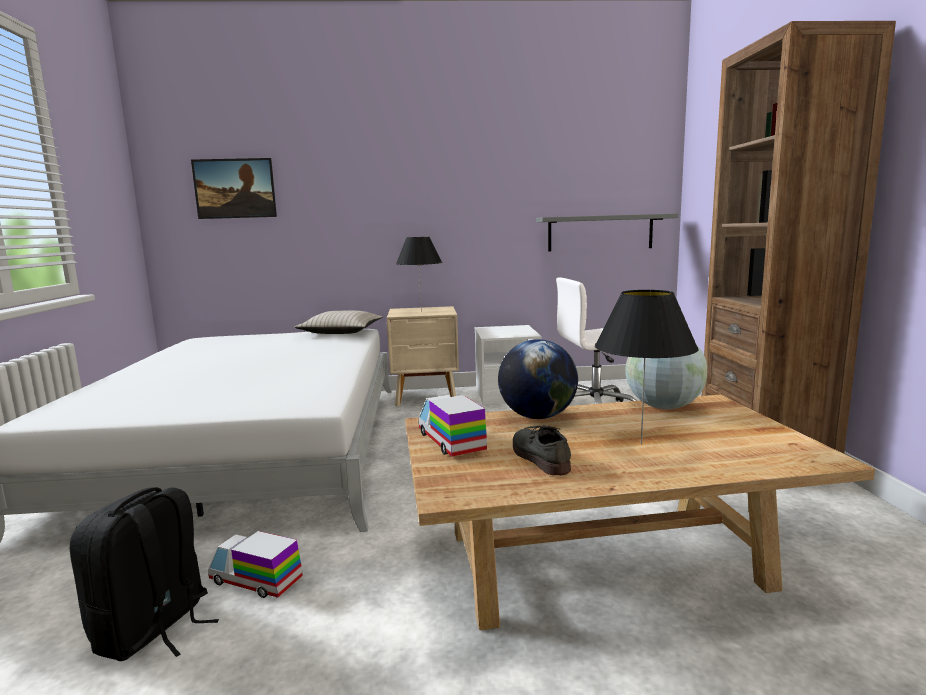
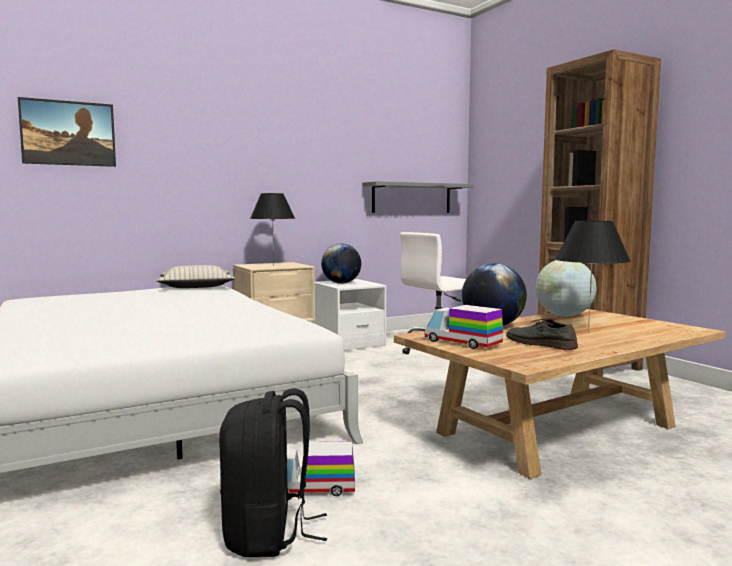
camera: 25 degrees left, 5 degrees down
(498, 331) = (341, 283): none -> globe

